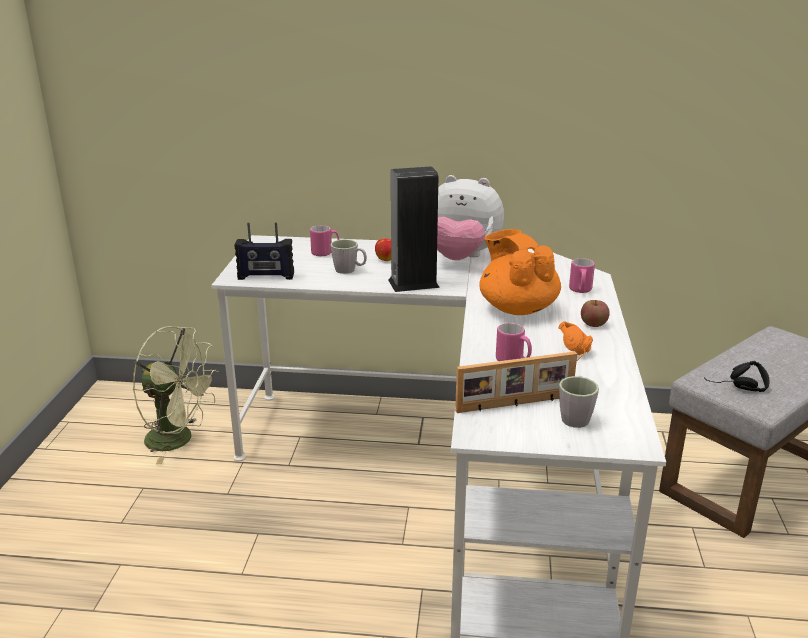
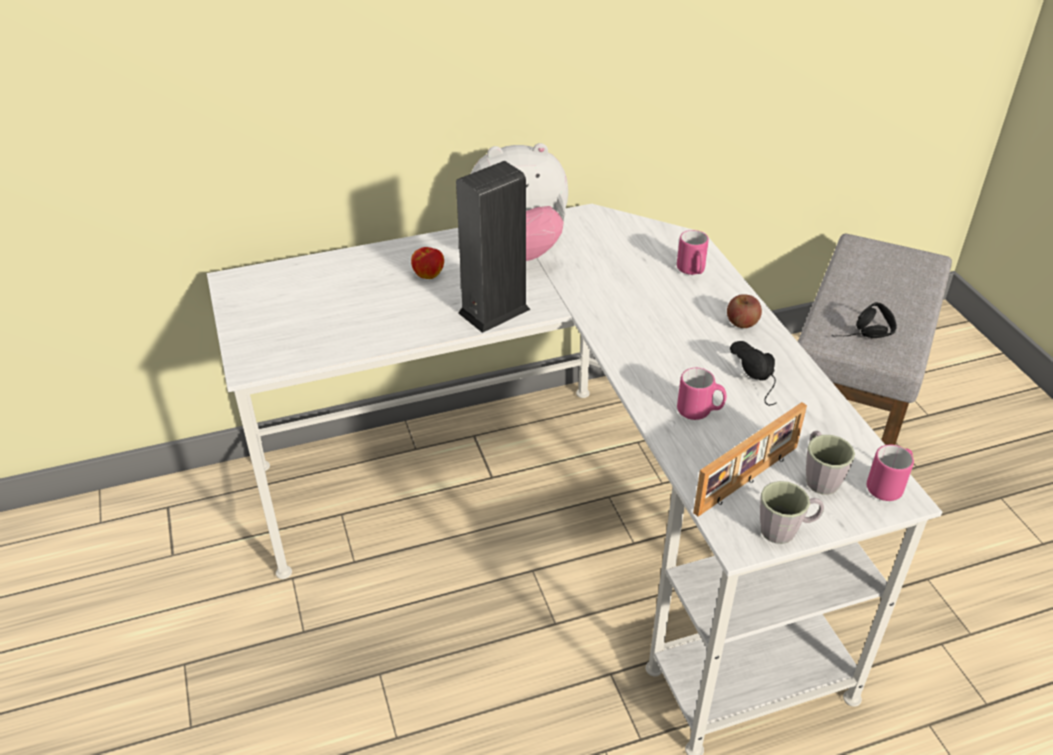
camera: 25 degrees left, 15 degrees up
(179, 440) = (183, 573): green fan -> none
(266, 277) = (293, 351): radio -> none
(325, 253) = (339, 283): pink mug -> pink mug (888, 486)
(349, 270) = (396, 308): grey mug -> grey mug (786, 530)
(517, 308) = (644, 320): orange teapot -> none
(578, 356) = (761, 381): orange headphones -> black headphones

